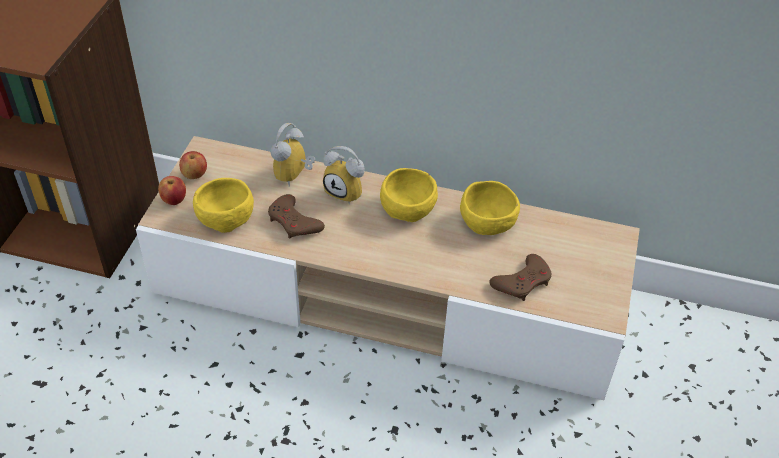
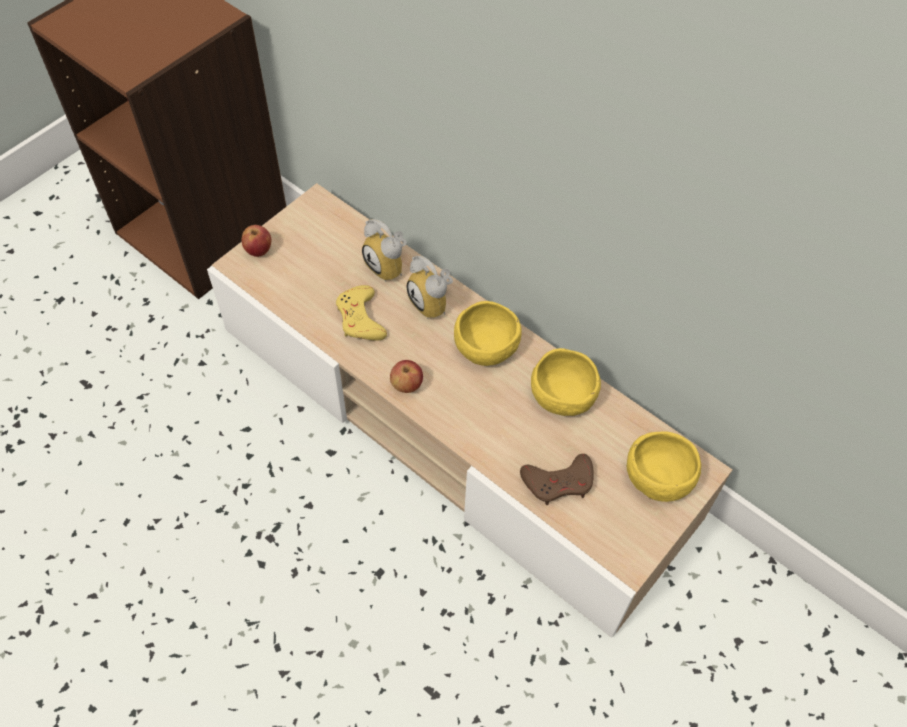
camera: 25 degrees right, 10 degrees up
(194, 175) = (293, 228): apple -> apple (406, 385)
(224, 217) = (296, 287): yellow bowl -> yellow bowl (657, 475)
(294, 177) = (390, 266): alarm clock -> alarm clock turned 90 degrees counterclockwise
(294, 222) = (360, 318): brown game controller -> yellow game controller

